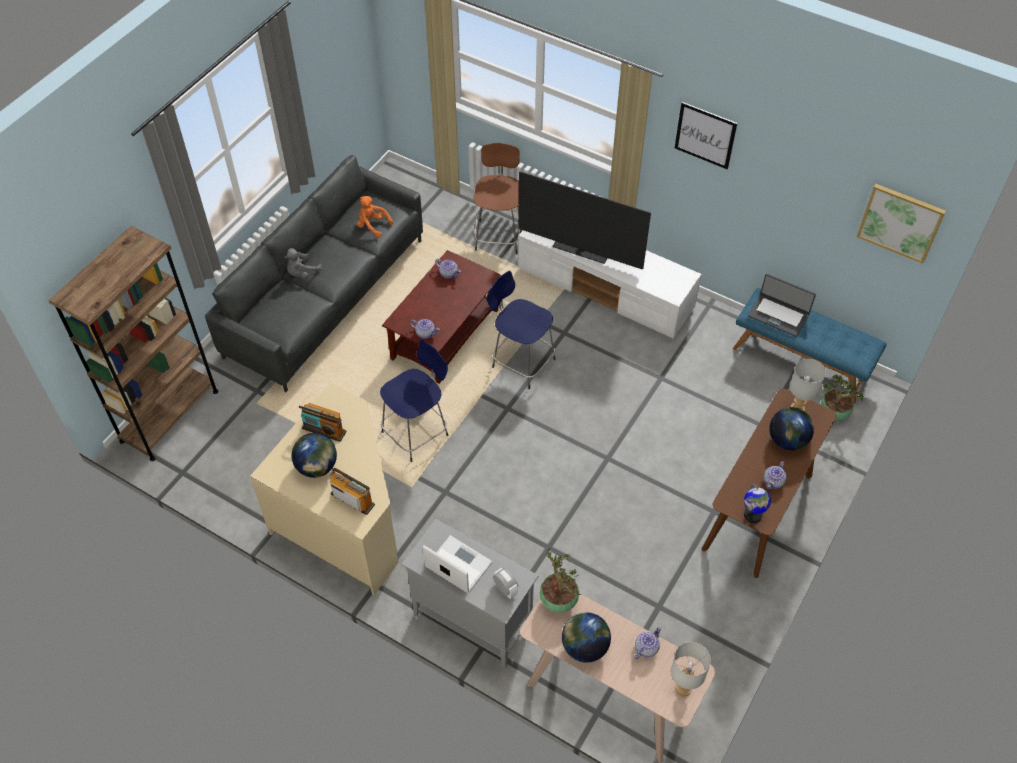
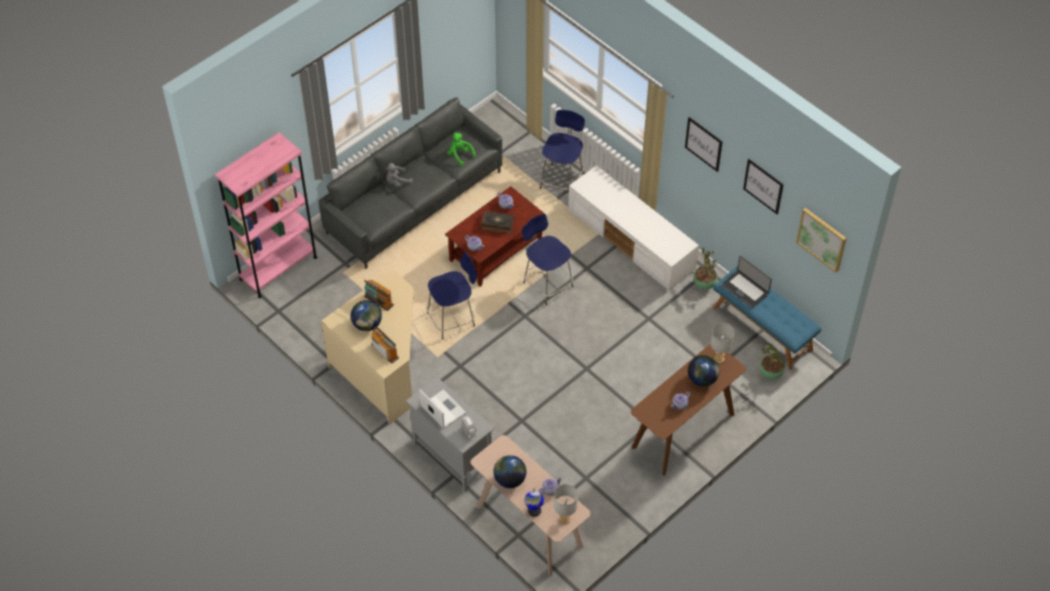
camera: 15 degrees right, 0 degrees up
(169, 416) = (278, 268): brown bookcase -> pink bookcase
(372, 225) = (459, 155): orange plush toy -> green plush toy
(445, 299) = (497, 224): none -> book
(498, 235) = (562, 180): brown stool -> blue stool
(557, 600) = (502, 447): potted plant -> potted plant (703, 284)
(580, 252) = (611, 208): television -> none
(752, 515) = (656, 423): globe -> globe (534, 510)
(804, 170) = (763, 186): none -> picture

